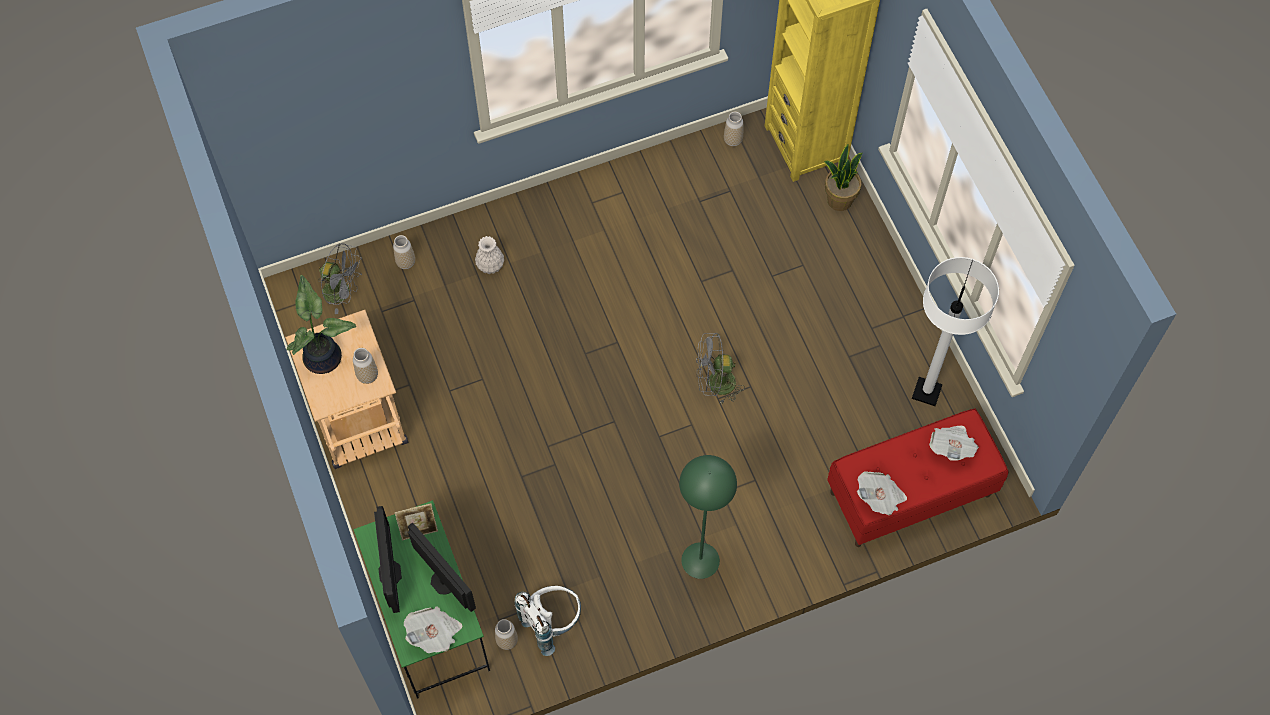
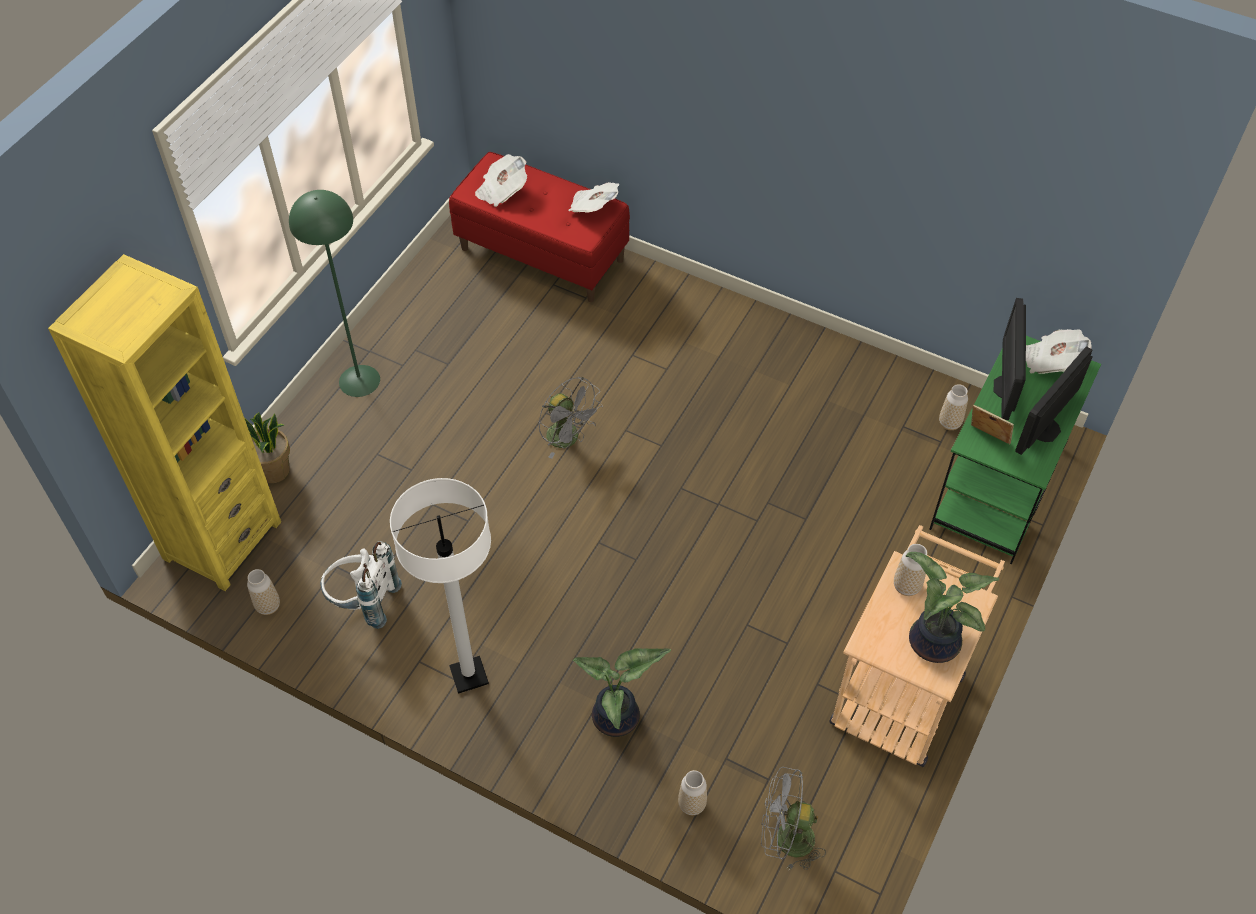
camera: 130 degrees left, 10 degrees down
(342, 292) = (785, 839): grey fan -> grey fan turned 60 degrees counterclockwise
(490, 265) = (618, 719): white vase -> potted plant
(551, 623) = (901, 405): white backpack -> white backpack (363, 602)
(700, 560) = (741, 345): green floor lamp -> green floor lamp (359, 381)
(926, 392) = (435, 294): white floor lamp -> white floor lamp (469, 675)

